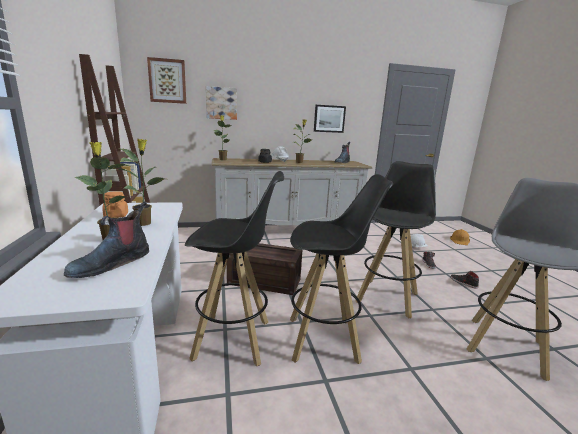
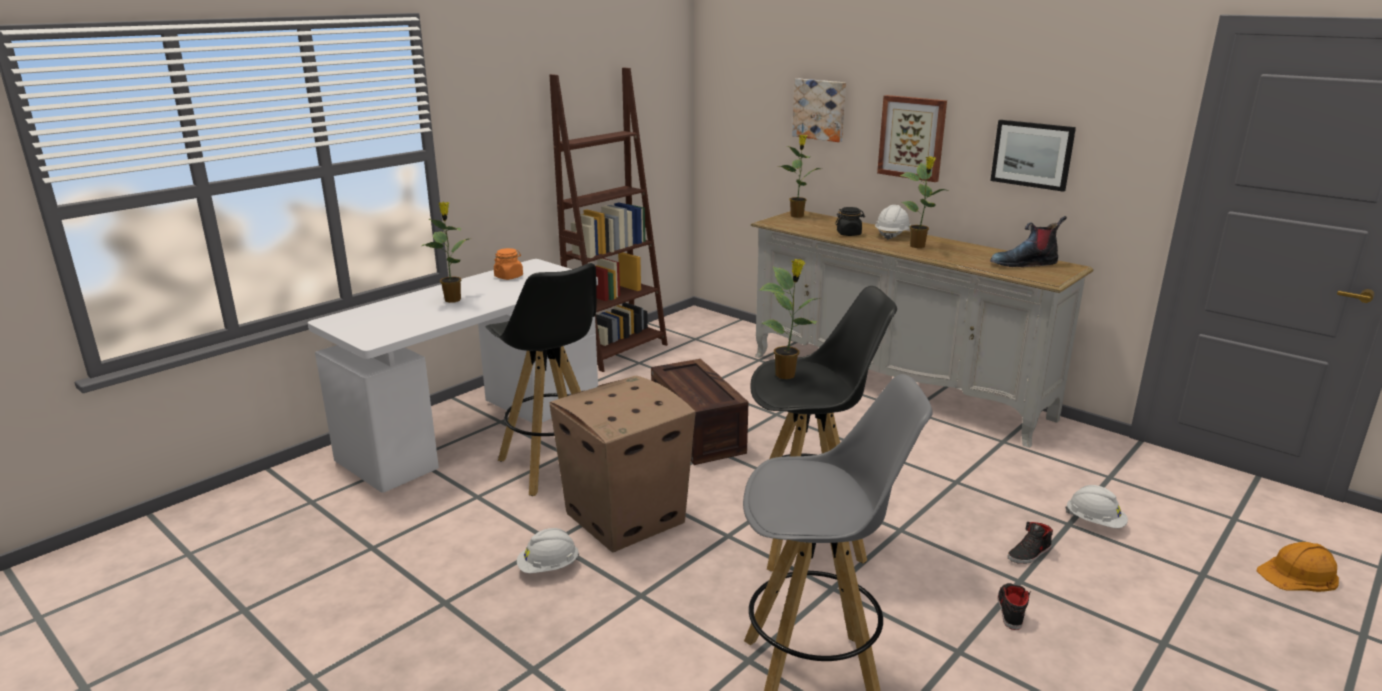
camera: 55 degrees right, 5 degrees up
(111, 263) = (411, 318): boot -> none
(144, 223) = (507, 292): potted plant -> potted plant (786, 375)
(167, 81) = (746, 70): picture -> picture (912, 137)
(324, 340) = (623, 518): black stool -> cardboard box
(356, 396) = (548, 567): none -> white hard hat

